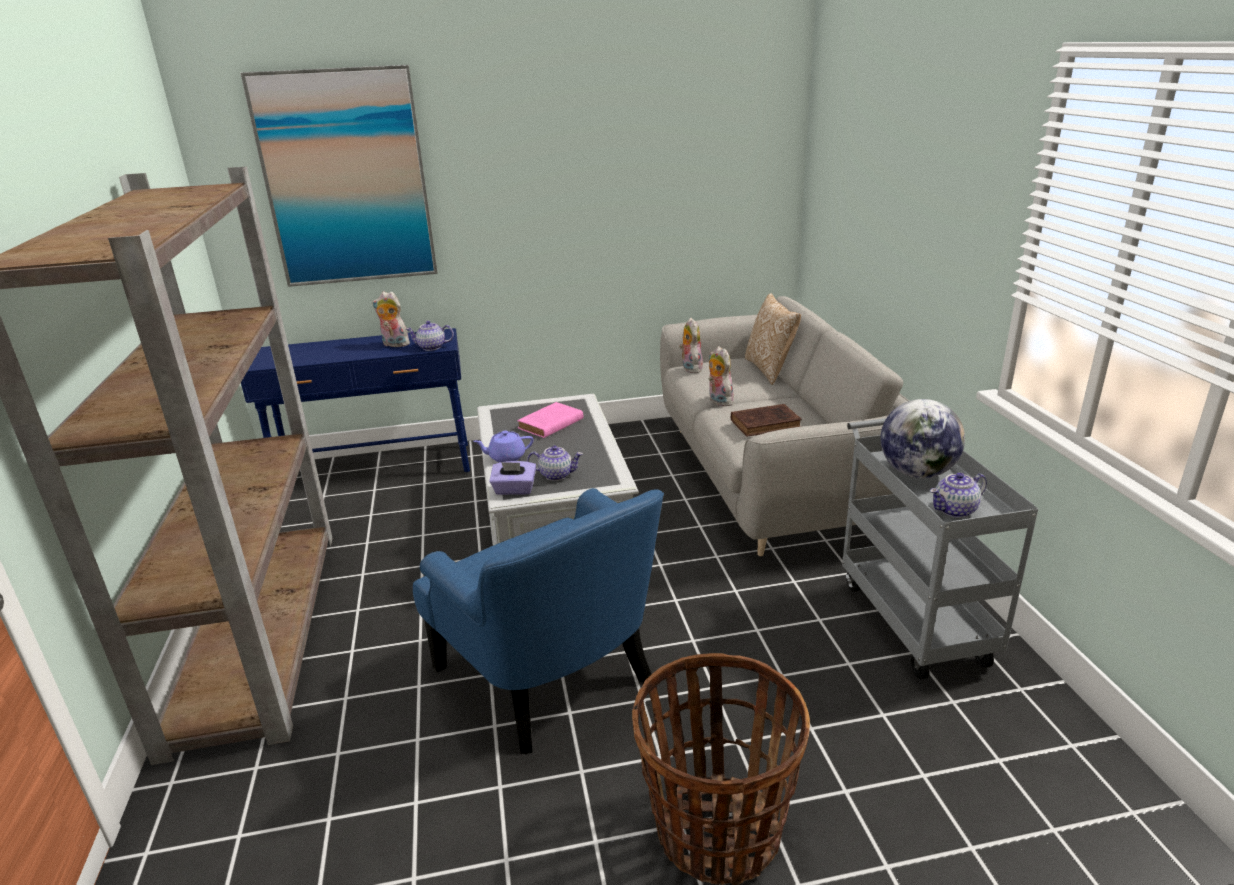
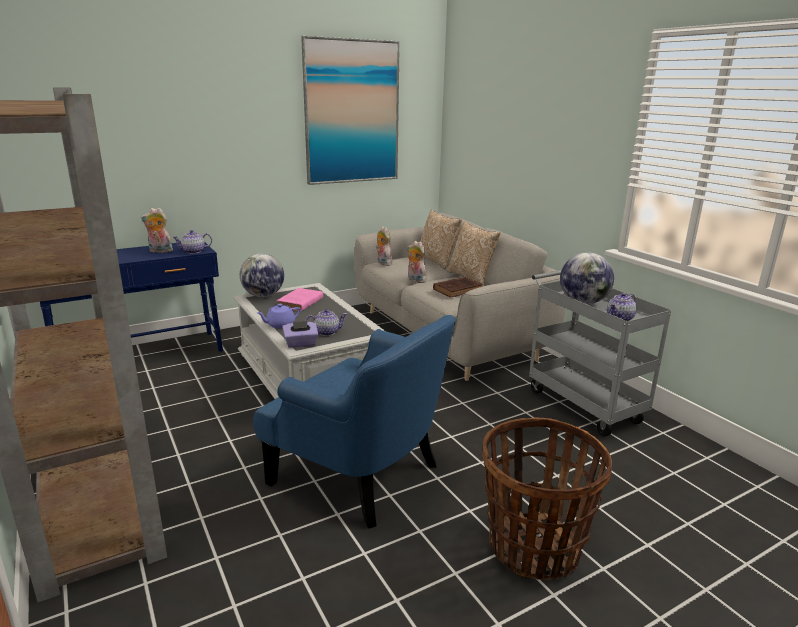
camera: 20 degrees left, 5 degrees down
(346, 179) = (116, 118): picture -> picture (352, 112)
(512, 409) = (263, 295): none -> globe
(802, 402) = (471, 277): none -> pillow

